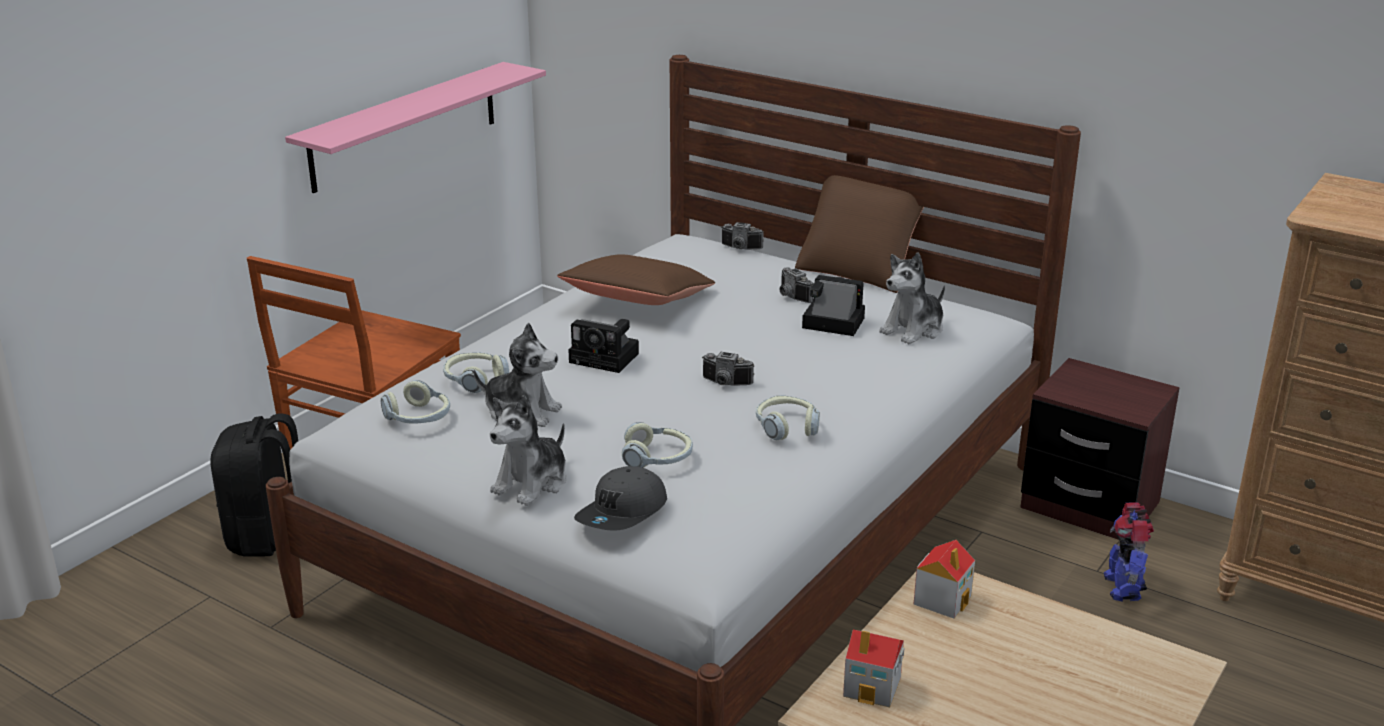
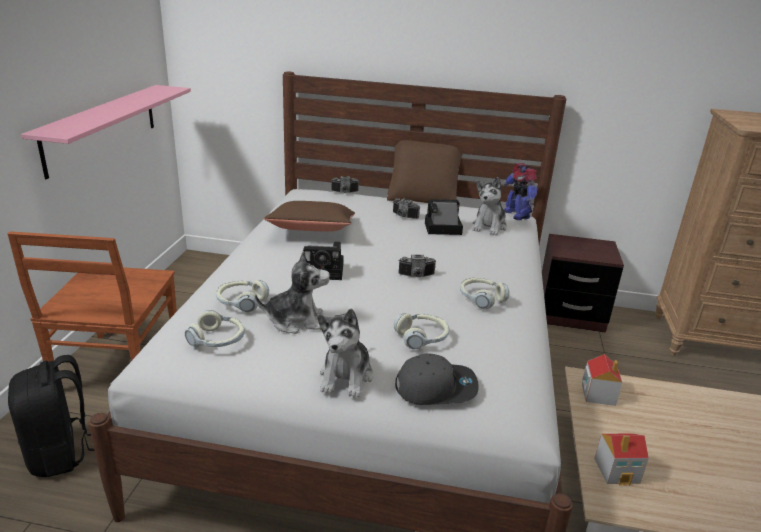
camera: 25 degrees left, 0 degrees up
(623, 513) = (436, 387): grey cap -> grey cap turned 105 degrees counterclockwise
(1123, 587) = (624, 358): toy robot -> toy robot (517, 214)

